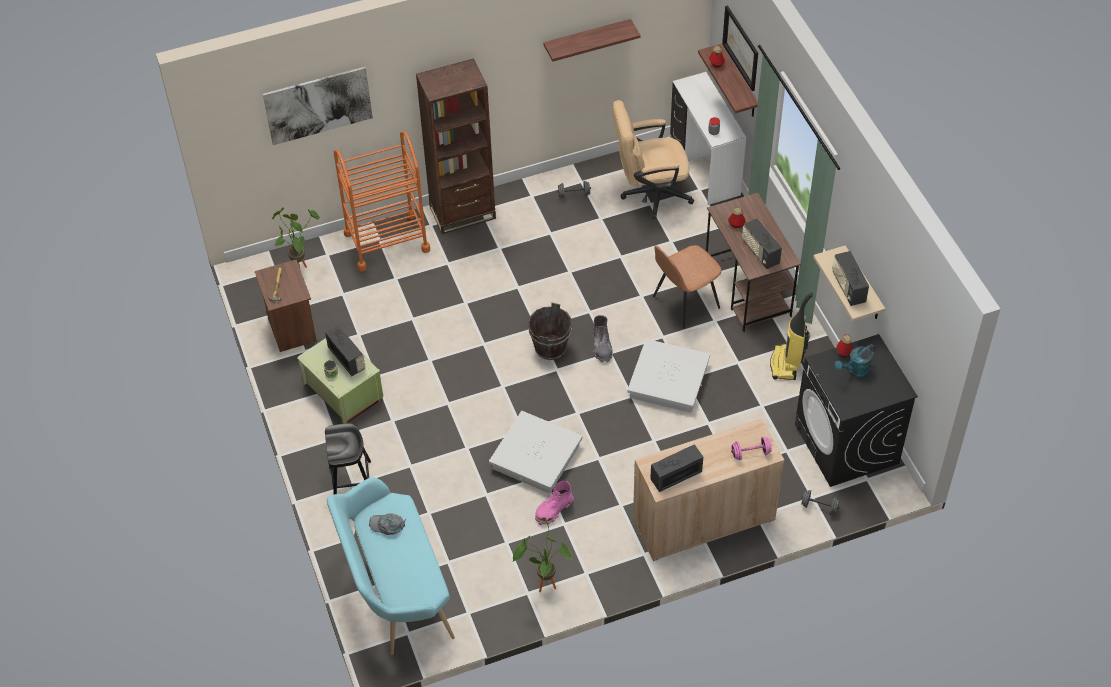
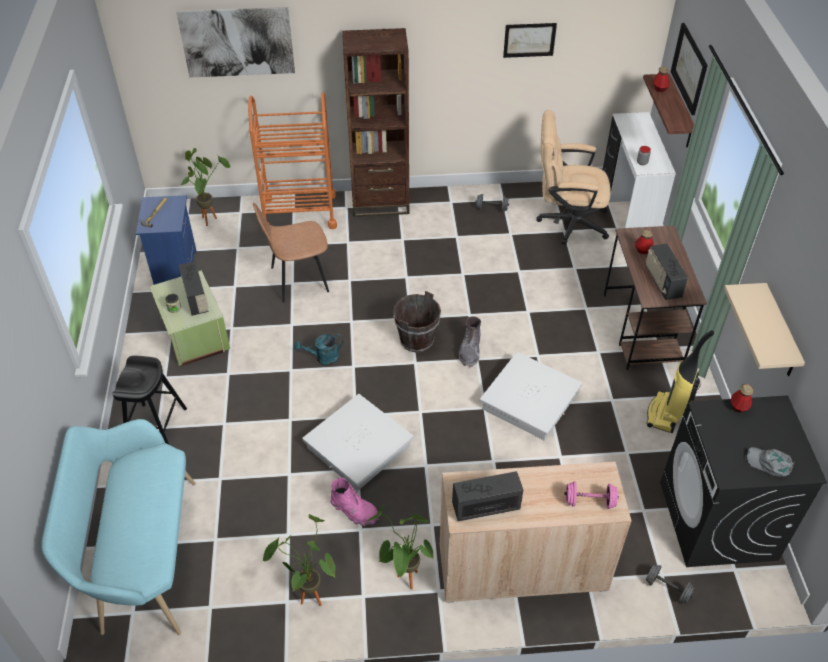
camera: 15 degrees right, 5 degrees down
(291, 329) = (174, 268): brown nightstand -> blue nightstand
(387, 525) = (140, 478): grey cap -> grey cap (769, 463)
(553, 510) = (354, 510): pink boot -> pink boot turned 120 degrees counterclockwise
(587, 40) = (529, 40): shelf -> picture
(614, 554) = (403, 581): none -> potted plant
(684, 303) = (571, 328): brown chair -> brown chair (297, 280)
(848, 287) = (760, 329): radio -> none
(855, 371) = (748, 432): turquoise watering can -> turquoise watering can (323, 358)

